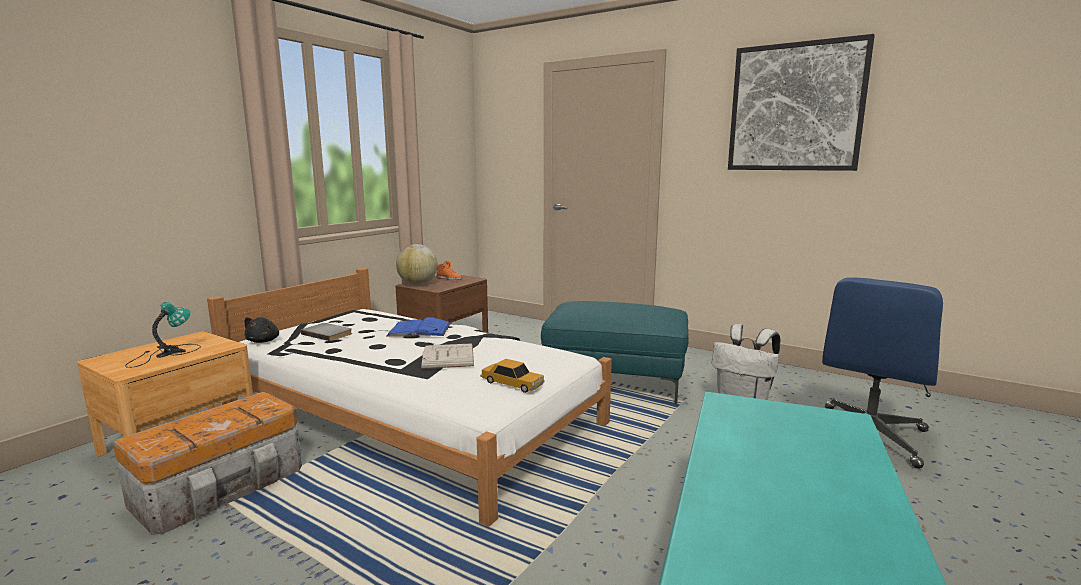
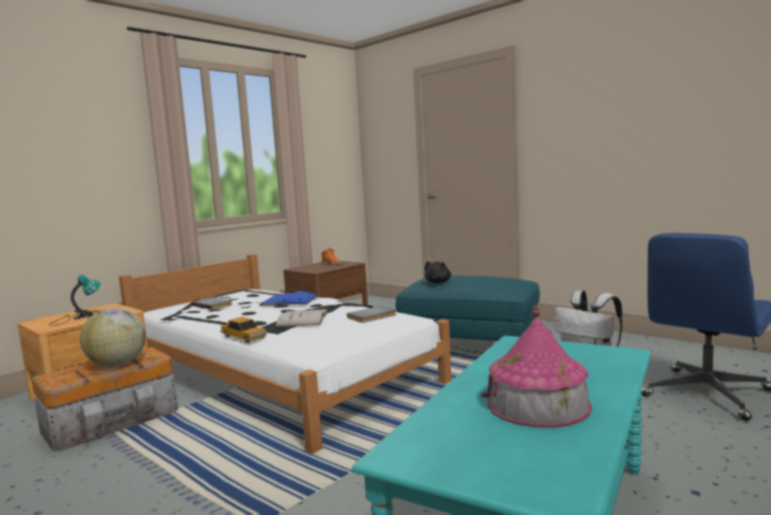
camera: 10 degrees right, 5 degrees down
(264, 341) = (162, 311): black plush toy -> black plush toy (438, 282)
(418, 284) = (302, 268): globe -> globe (117, 364)
(512, 383) = (346, 336): toy car -> toy car (243, 337)
(528, 354) = (372, 316): none -> grey book
(795, 107) = (635, 85): picture -> none
(809, 499) = (537, 404): none -> toy house

